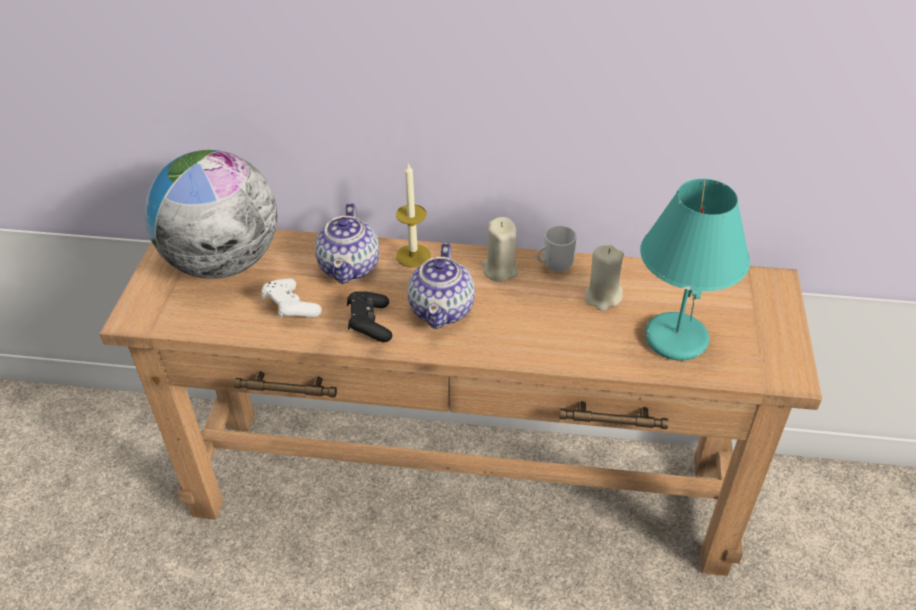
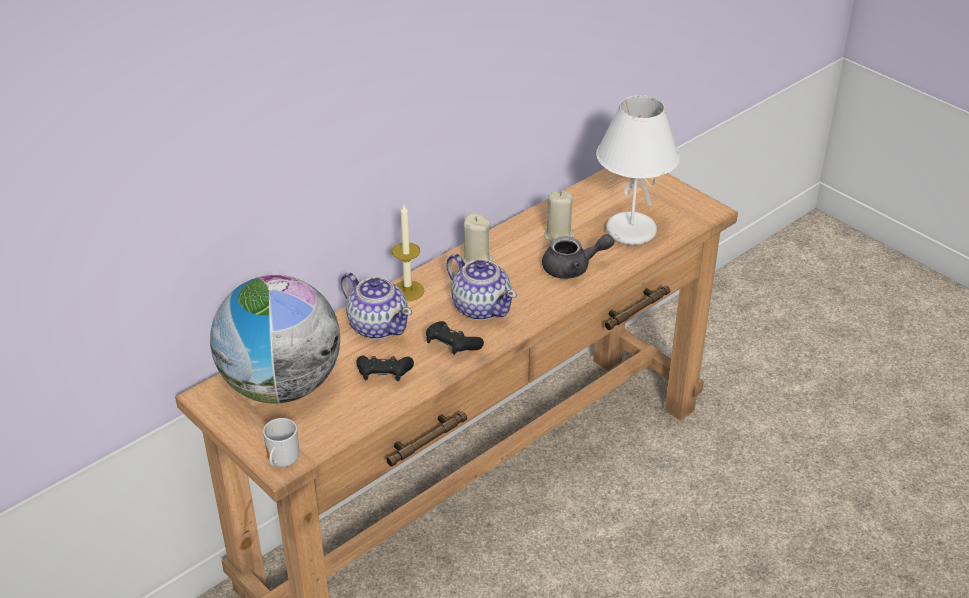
camera: 50 degrees left, 5 degrees down
(290, 308) = (384, 376): white game controller -> black game controller
(555, 266) = (504, 238): mug -> mug (281, 462)
(568, 333) = (573, 268): none -> grey teapot
(674, 338) = (629, 231): turquoise table lamp -> white table lamp

